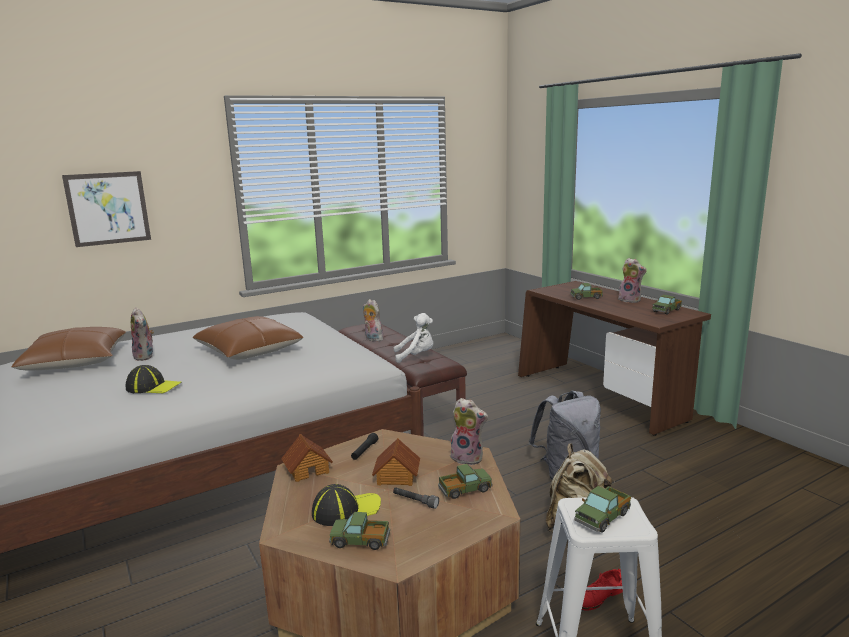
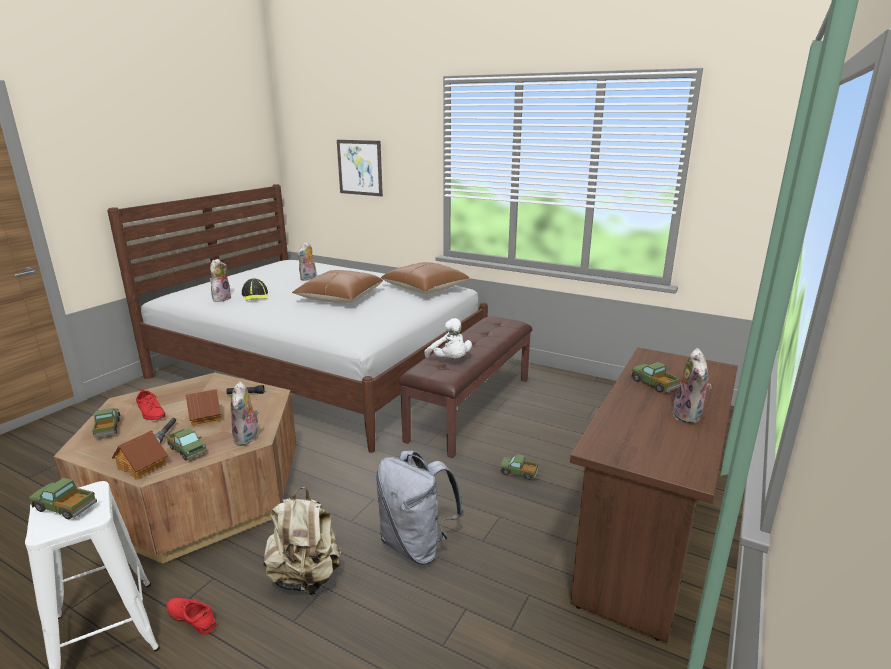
camera: 60 degrees right, 5 degrees up
(76, 362) = (290, 269): brown pillow -> brown pillow (425, 288)
(308, 470) = (209, 383): toy house -> toy house (143, 466)
(346, 510) = (151, 412): cap -> red shoe
(372, 339) = (475, 333): plush toy -> plush toy (221, 298)
(666, 311) = (671, 451): toy truck -> toy truck (518, 473)

